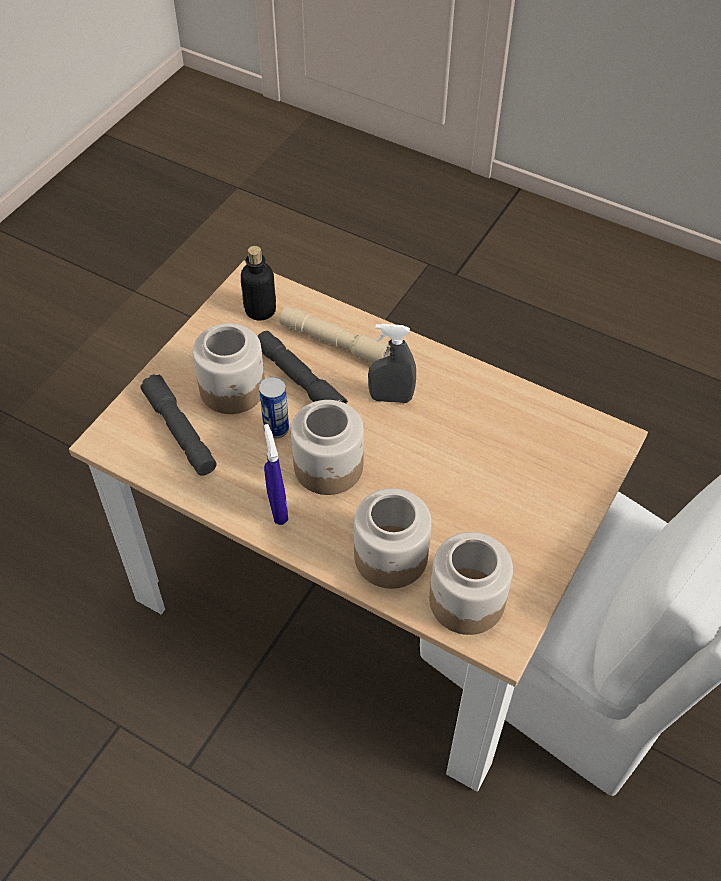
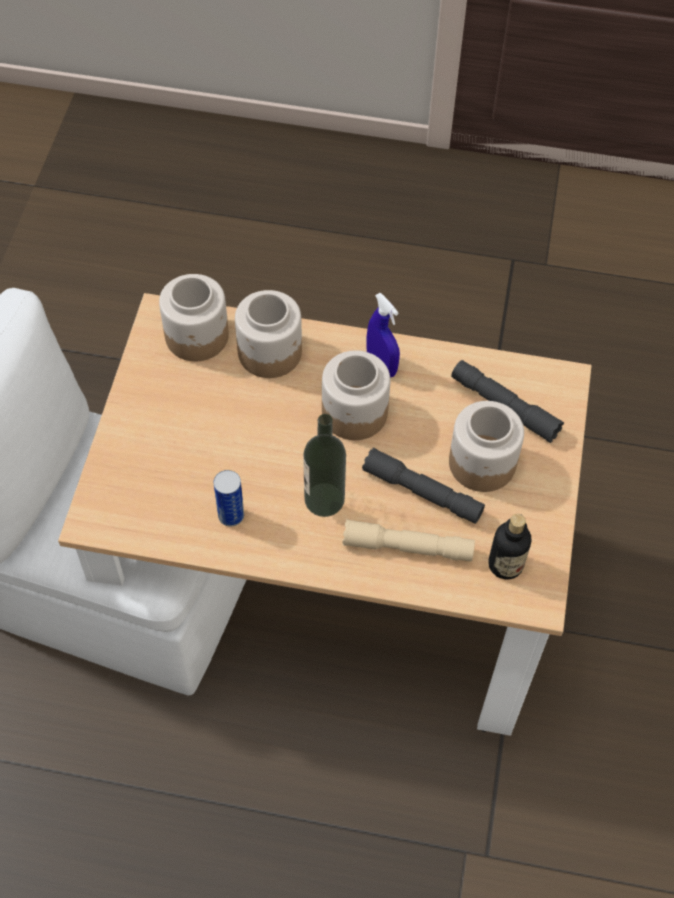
camera: 160 degrees right, 5 degrees up
(276, 429) = (419, 435): can -> can (231, 516)
(391, 398) = (324, 499): grey spray bottle -> bottle

